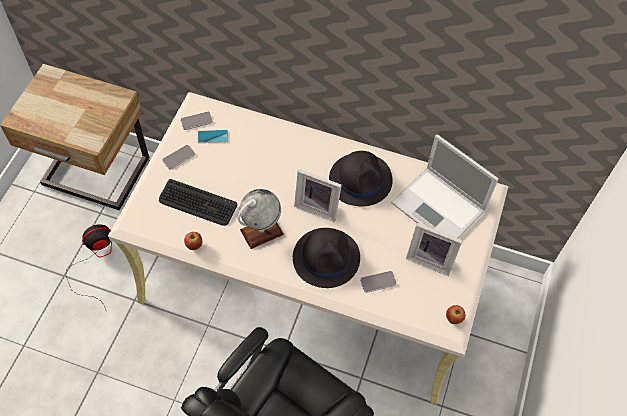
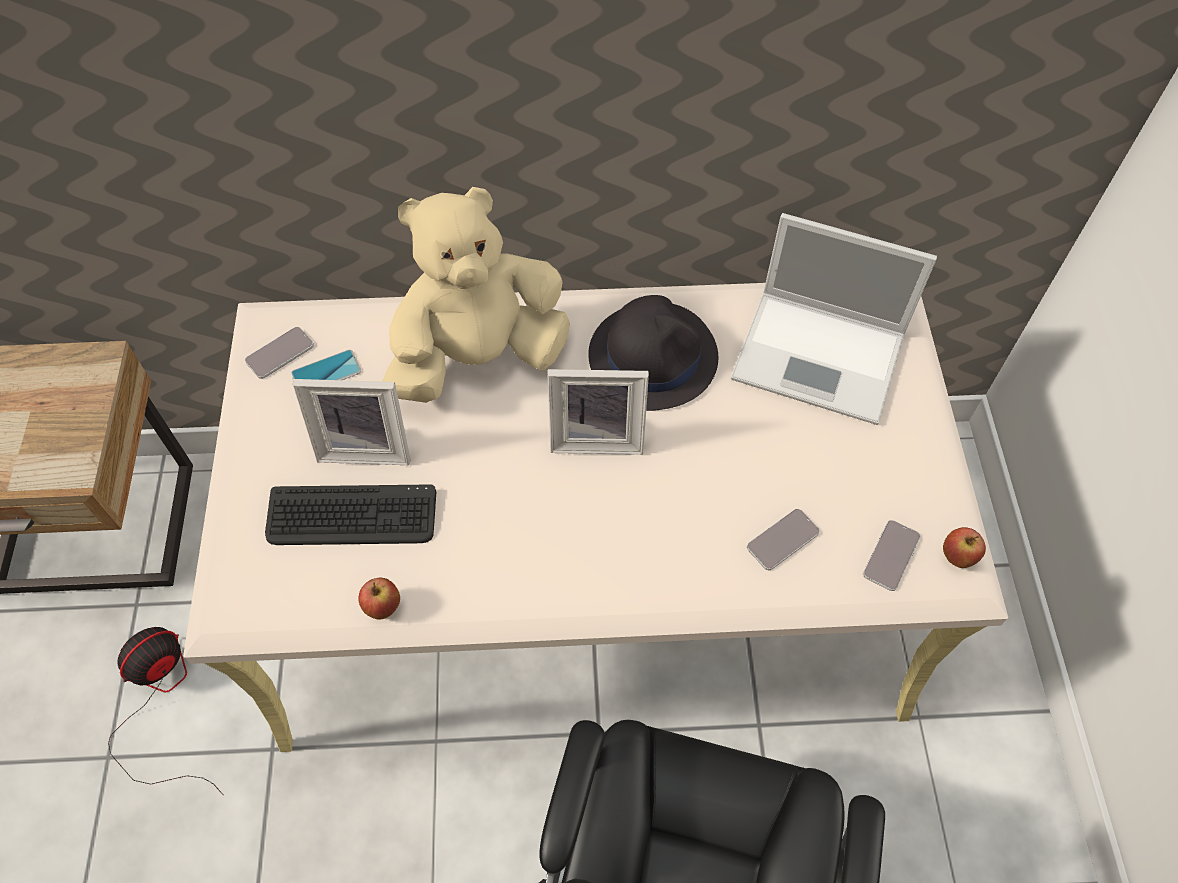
camera: 20 degrees left, 0 degrees up
(178, 157) = (273, 437): phone -> phone (891, 555)
(261, 232) = (509, 527): globe -> none
(282, 152) = (478, 357): none -> beige plush toy
(326, 257) = (661, 529): black hat -> none
(430, 259) = (855, 459): picture frame -> picture frame (366, 446)

